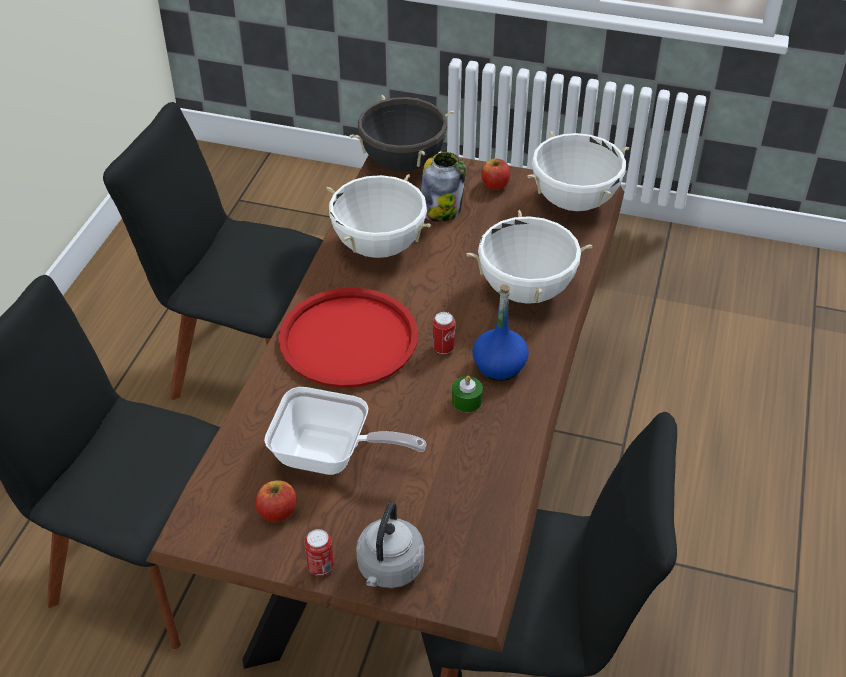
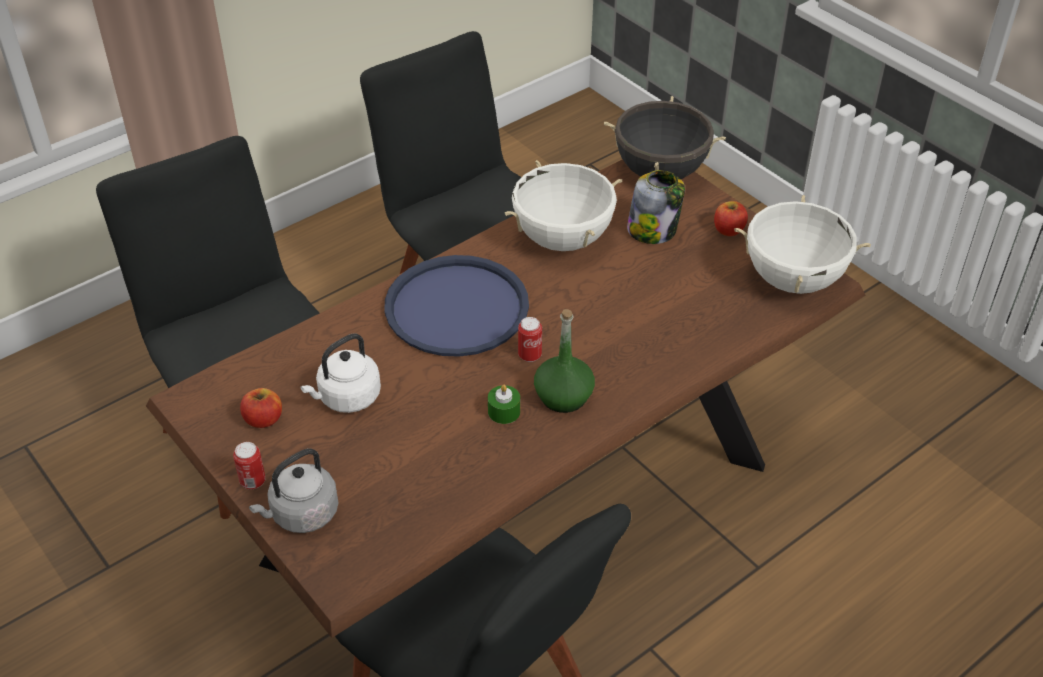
camera: 35 degrees right, 0 degrees up
(331, 456) = (346, 398): frying pan -> white kettle
(348, 339) = (456, 307): red tray -> blue tray
(499, 366) = (564, 396): blue bottle -> green bottle
(525, 290) = (657, 341): white cooking pot -> none

